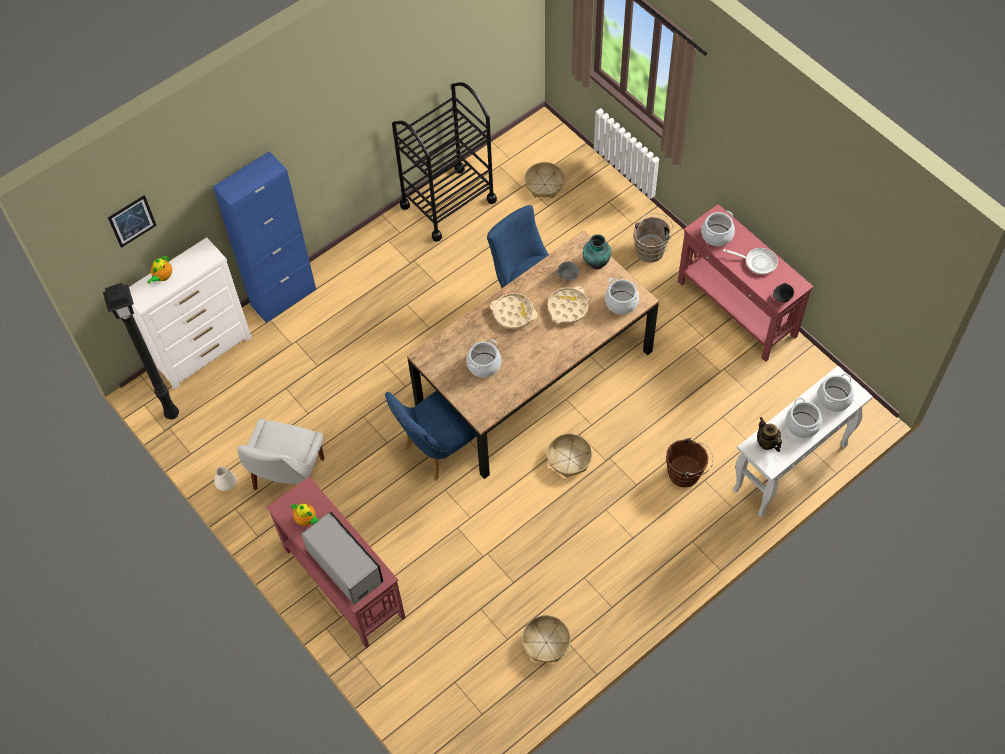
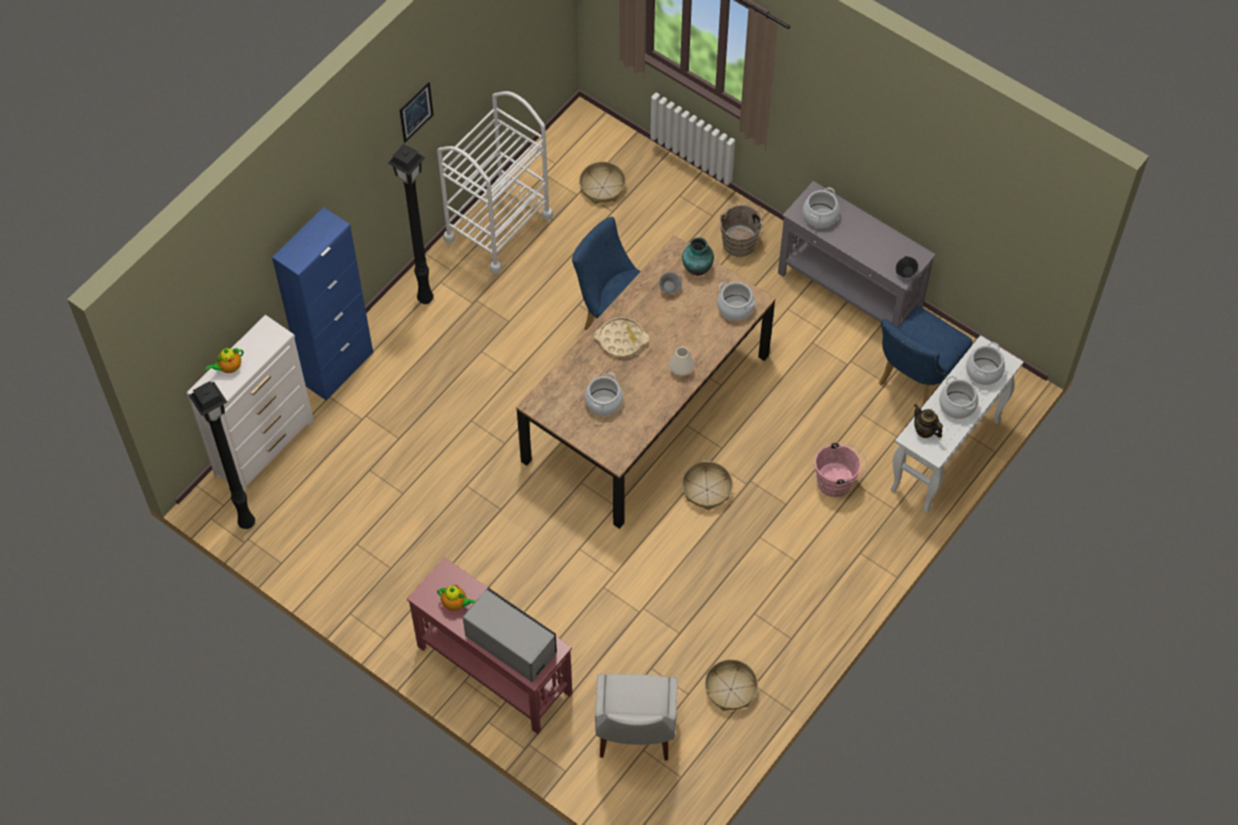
camera: 15 degrees left, 0 degrees up
(132, 221) = (197, 311): picture -> picture (416, 112)
(162, 277) = (228, 368): teapot -> teapot turned 45 degrees clockwise
(227, 484) = (333, 589): white vase -> white vase (681, 369)
(287, 476) = (399, 567): white chair -> white chair (634, 734)
(372, 251) = (425, 297): none -> black floor lamp
(438, 450) = (560, 507): blue chair -> blue chair (915, 380)
(448, 203) = (498, 227): black cart -> white cart
(568, 308) = (679, 323): beige tray -> none
(686, 474) = (837, 482): brown bucket -> pink bucket
(736, 309) = (849, 293): red console table -> grey console table
(757, 262) = (870, 238): frying pan -> none

